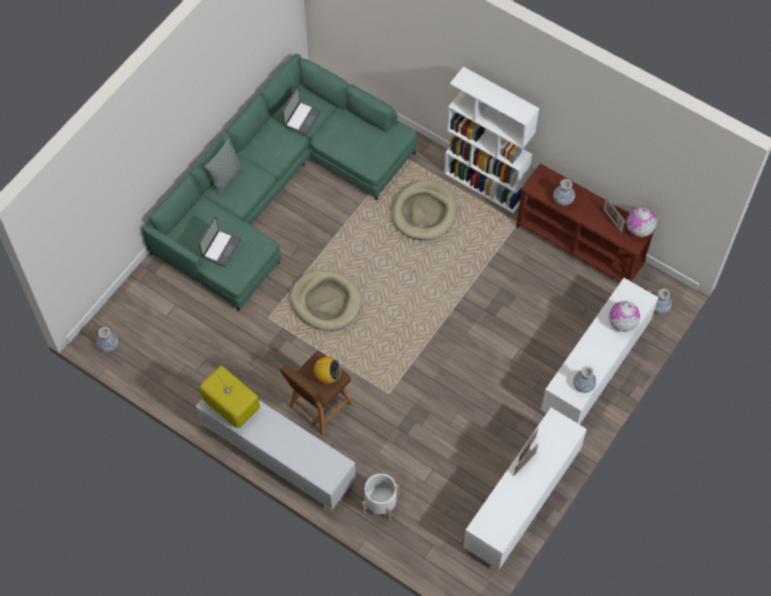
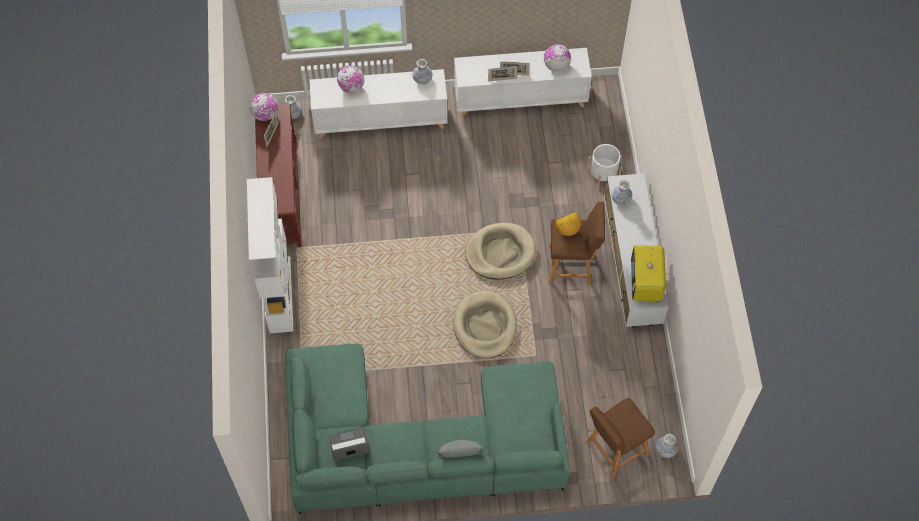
camera: 130 degrees left, 0 degrees up
(144, 310) = (614, 450): none -> brown stool
(221, 248) = (527, 403): laptop -> none
(424, 212) = (343, 318): beige dog bed -> beige dog bed (500, 253)
(503, 508) = (556, 66): none -> globe
(563, 199) = (280, 178): vase -> vase (621, 199)

